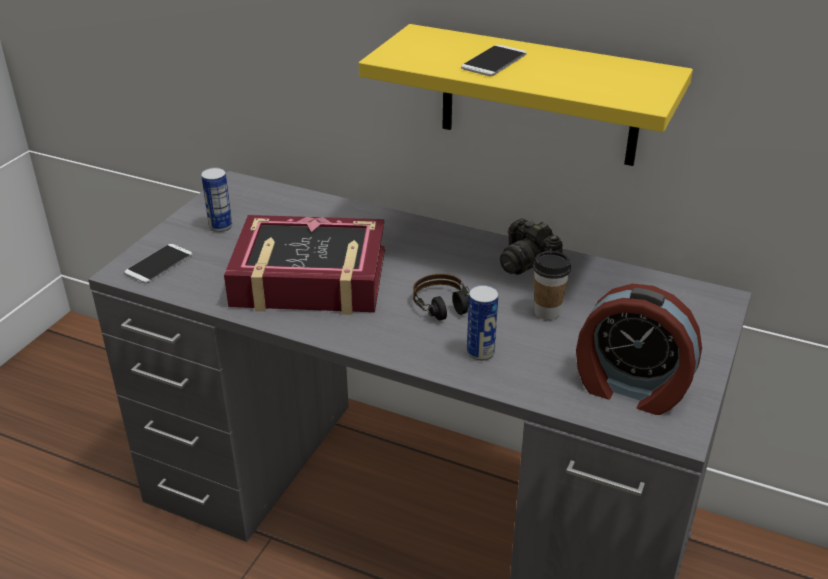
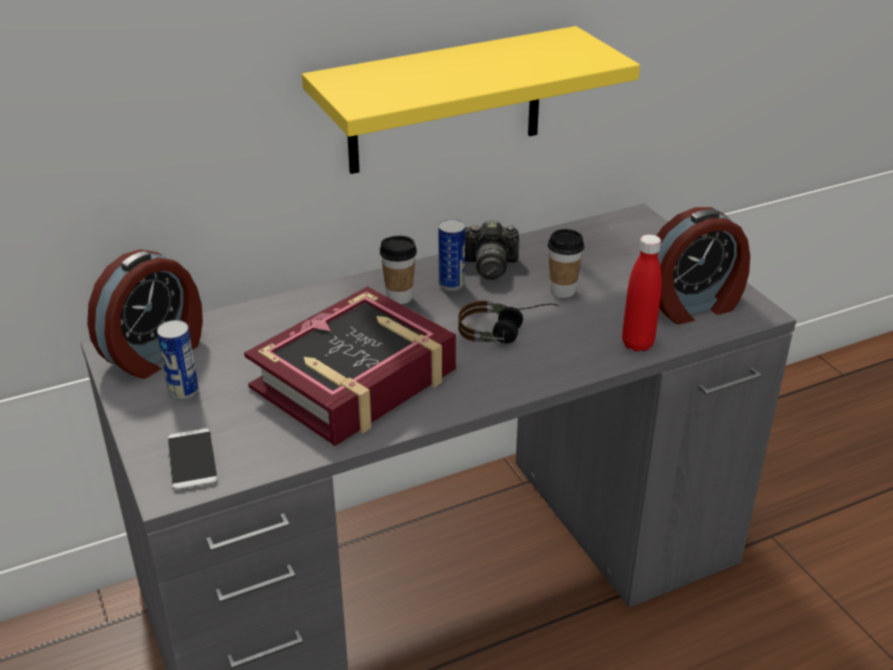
camera: 50 degrees left, 0 degrees up
(247, 198) = (156, 353): none -> alarm clock
(429, 248) = (399, 297): none -> cup
(480, 352) = (575, 345): can -> can (451, 284)
(494, 61) = (448, 75): phone -> none
(527, 383) = (637, 344): none -> red bottle

